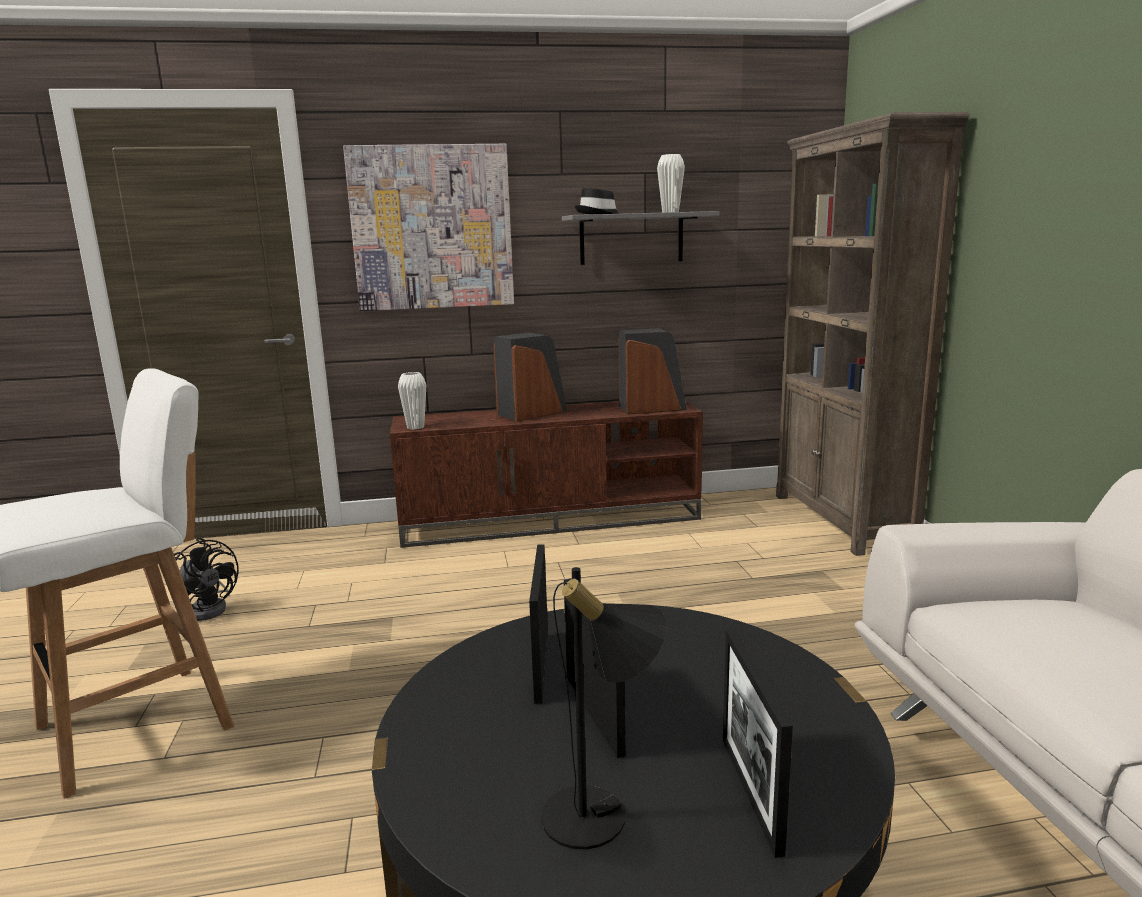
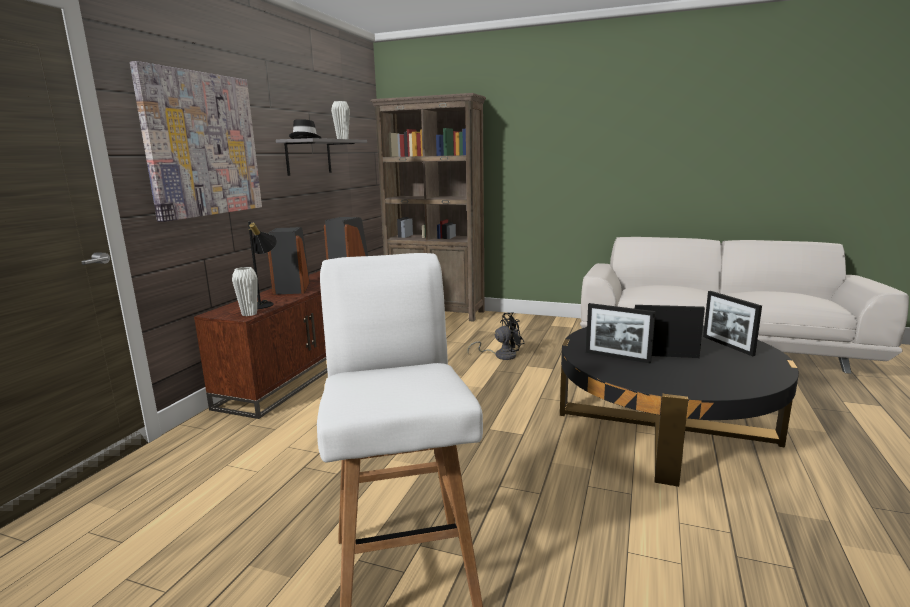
camera: 60 degrees left, 0 degrees up
(210, 608) = (227, 520): black fan -> black fan (501, 355)
(601, 816) = (735, 366): black table lamp -> black table lamp (264, 304)
(750, 792) = (727, 345): picture frame -> picture frame turned 45 degrees clockwise

